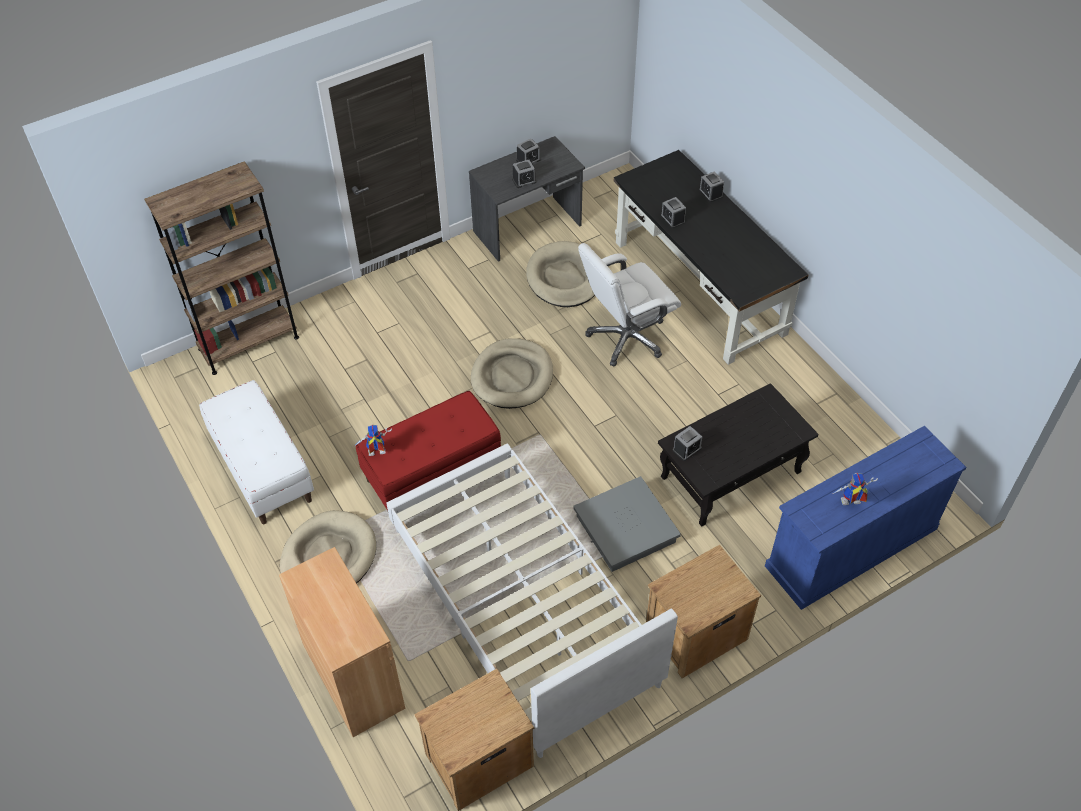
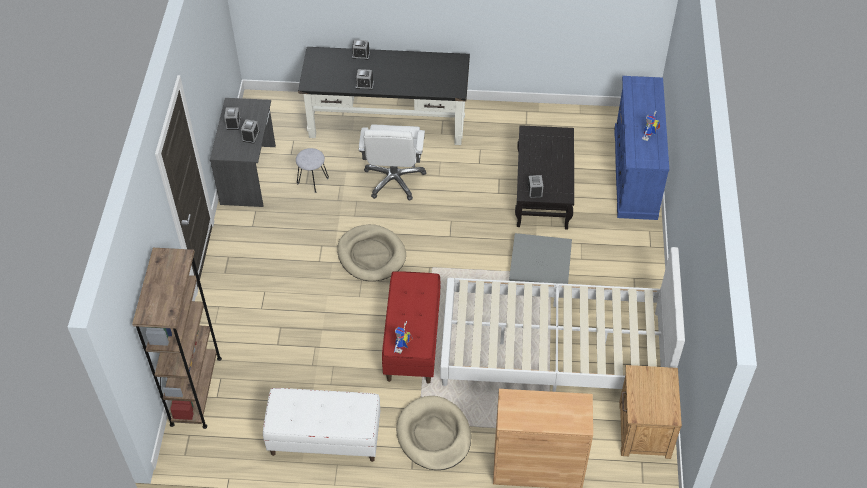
camera: 55 degrees left, 0 degrees up
(564, 278) = (313, 181): beige dog bed -> grey stool
(694, 633) = (637, 276): brown nightstand -> none

